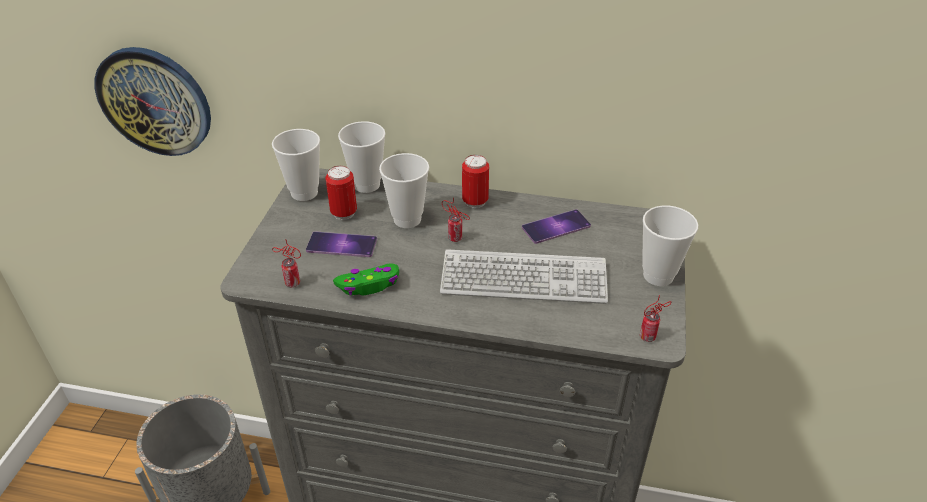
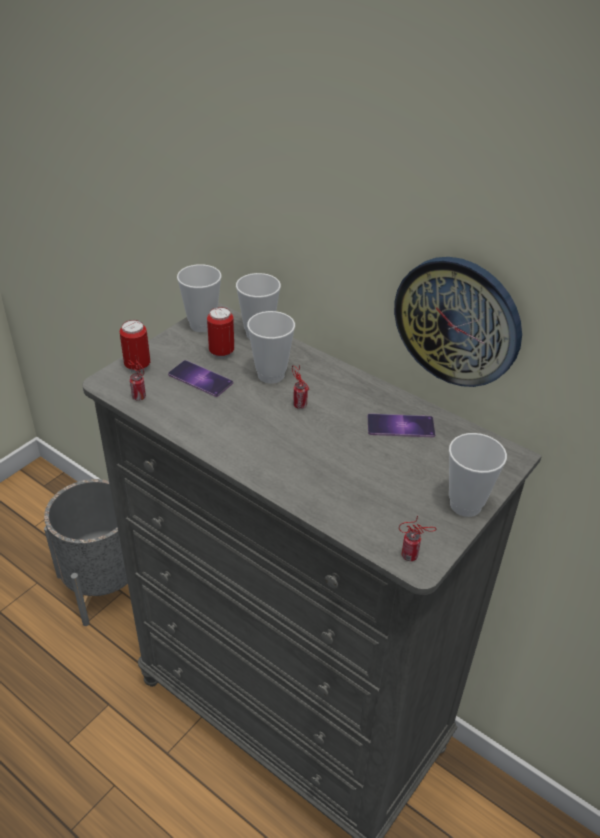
camera: 25 degrees right, 0 degrees up
(155, 101) = (121, 212): wall clock -> wall clock (458, 321)
(369, 285) = (198, 420): green game controller -> none
(475, 202) = (342, 379): can -> can (137, 366)
(523, 279) = (333, 462): keyboard -> none

